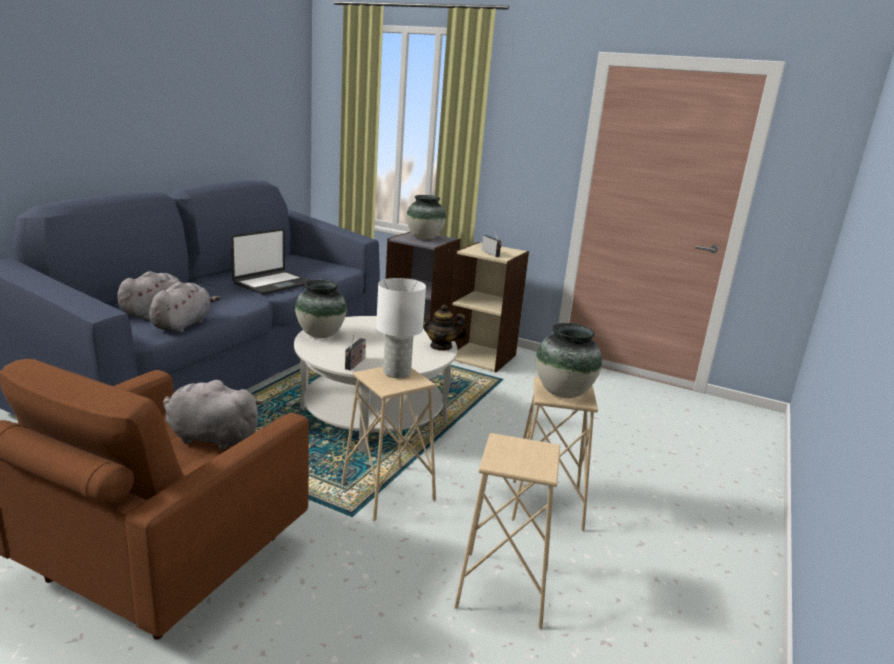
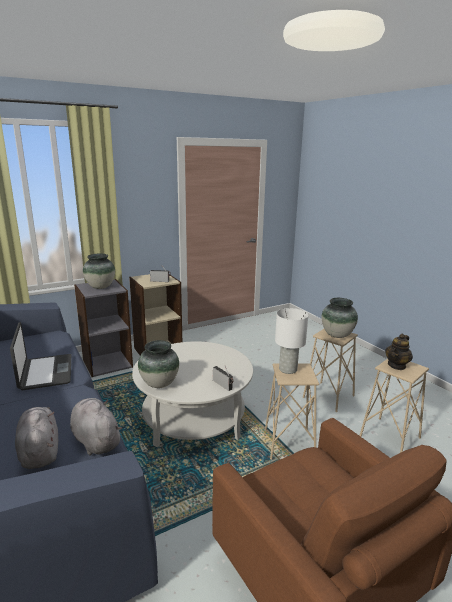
camera: 55 degrees left, 0 degrees up
(210, 437) = (301, 475): grey plush toy -> none
(441, 346) = (219, 349): teapot -> teapot (397, 365)

